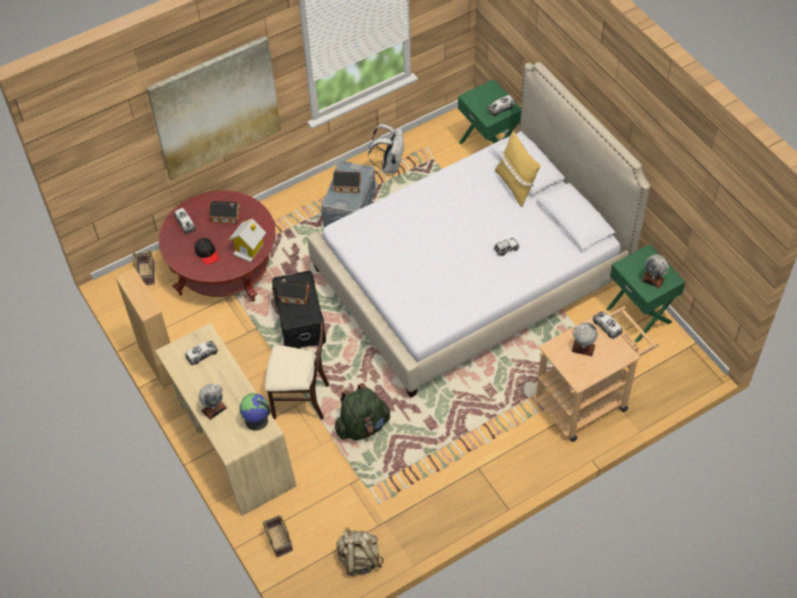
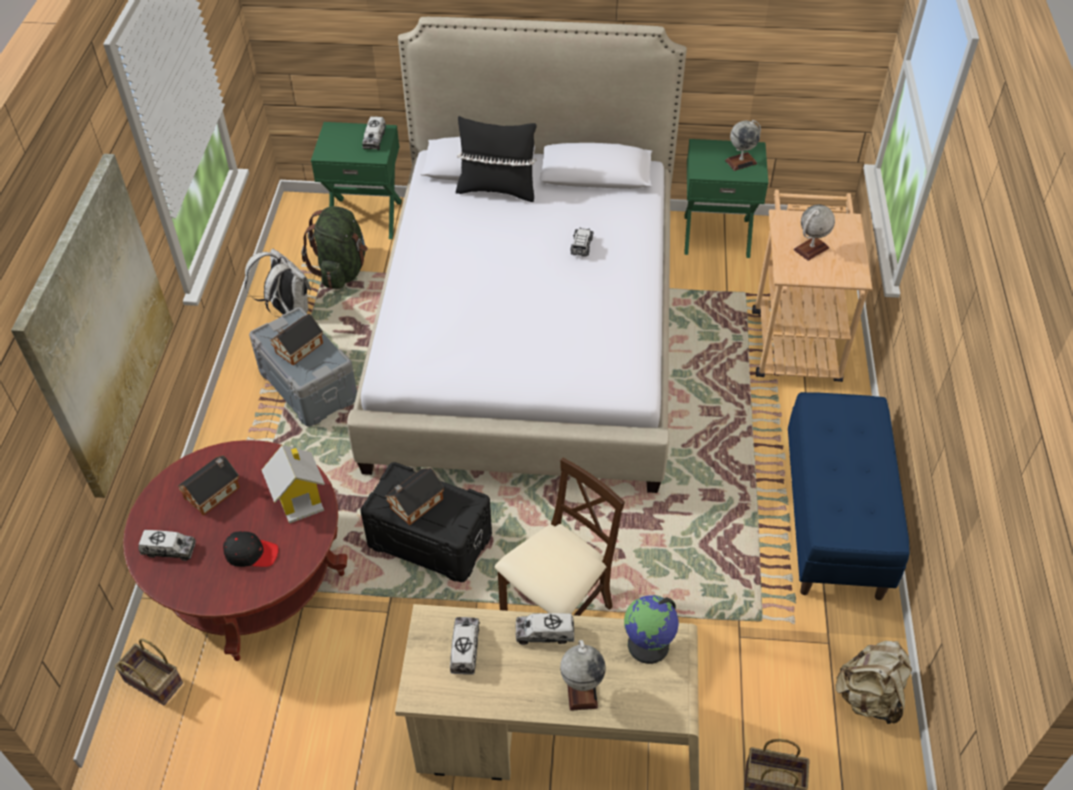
camera: 55 degrees left, 5 degrees down
(160, 364) = (334, 761): beige bookcase -> none
(362, 426) = (659, 569): green backpack -> green backpack (342, 270)
(462, 489) = (834, 521): none -> blue bench
(515, 185) = (497, 189): yellow pillow -> black pillow
(607, 327) = (797, 215): toy truck -> toy truck (544, 633)

